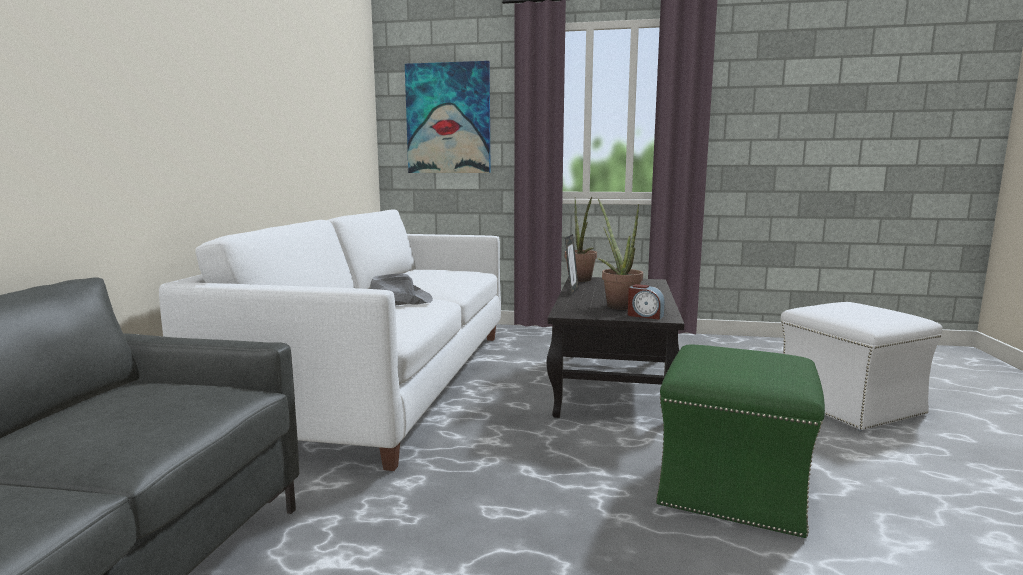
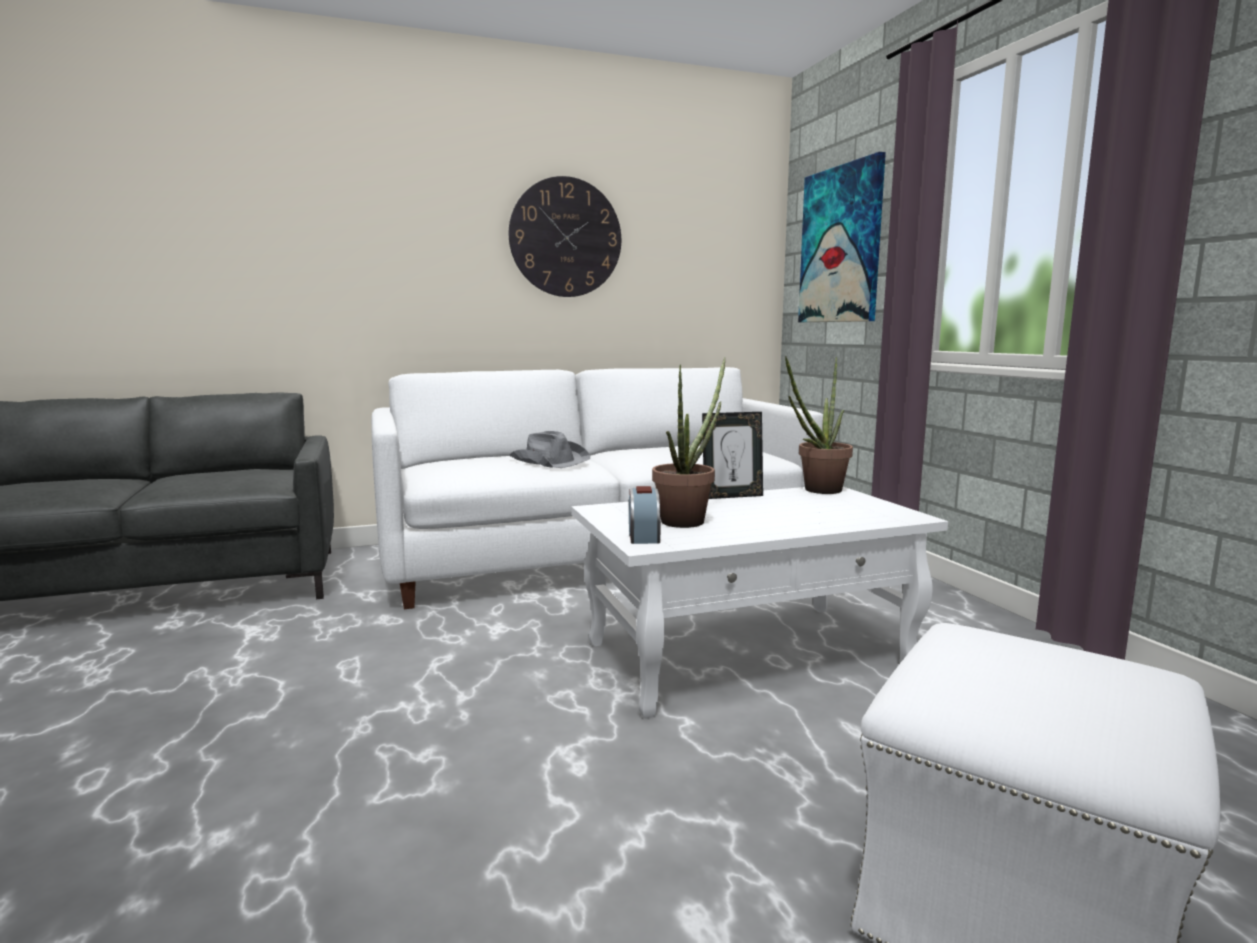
camera: 60 degrees right, 0 degrees up
(275, 88) = (565, 237): none -> wall clock
(612, 384) = (749, 654): black coffee table -> white coffee table
(732, 487) = (478, 792): green ottoman -> none

